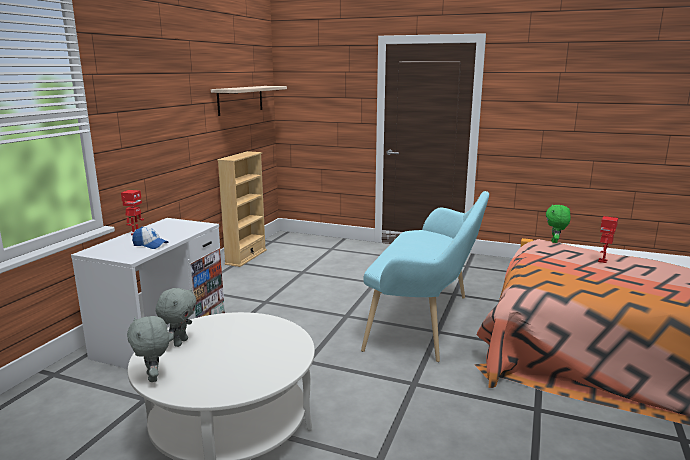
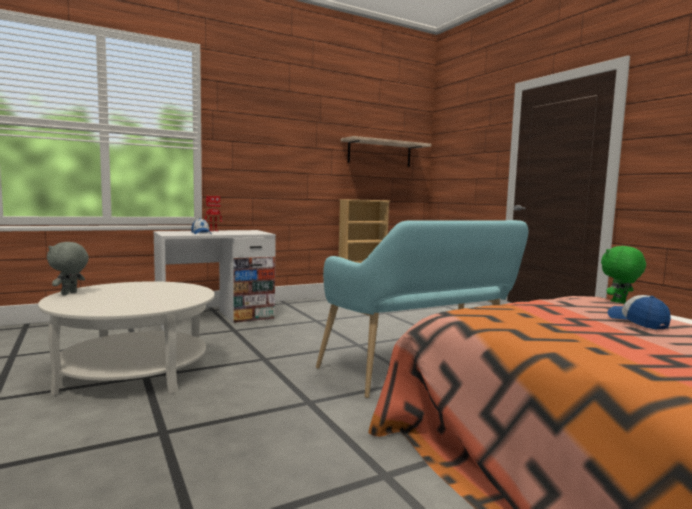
camera: 40 degrees right, 10 degrees down
(180, 342) = (128, 287): grey plush toy -> none
(603, 261) = (637, 322): toy robot -> cap

